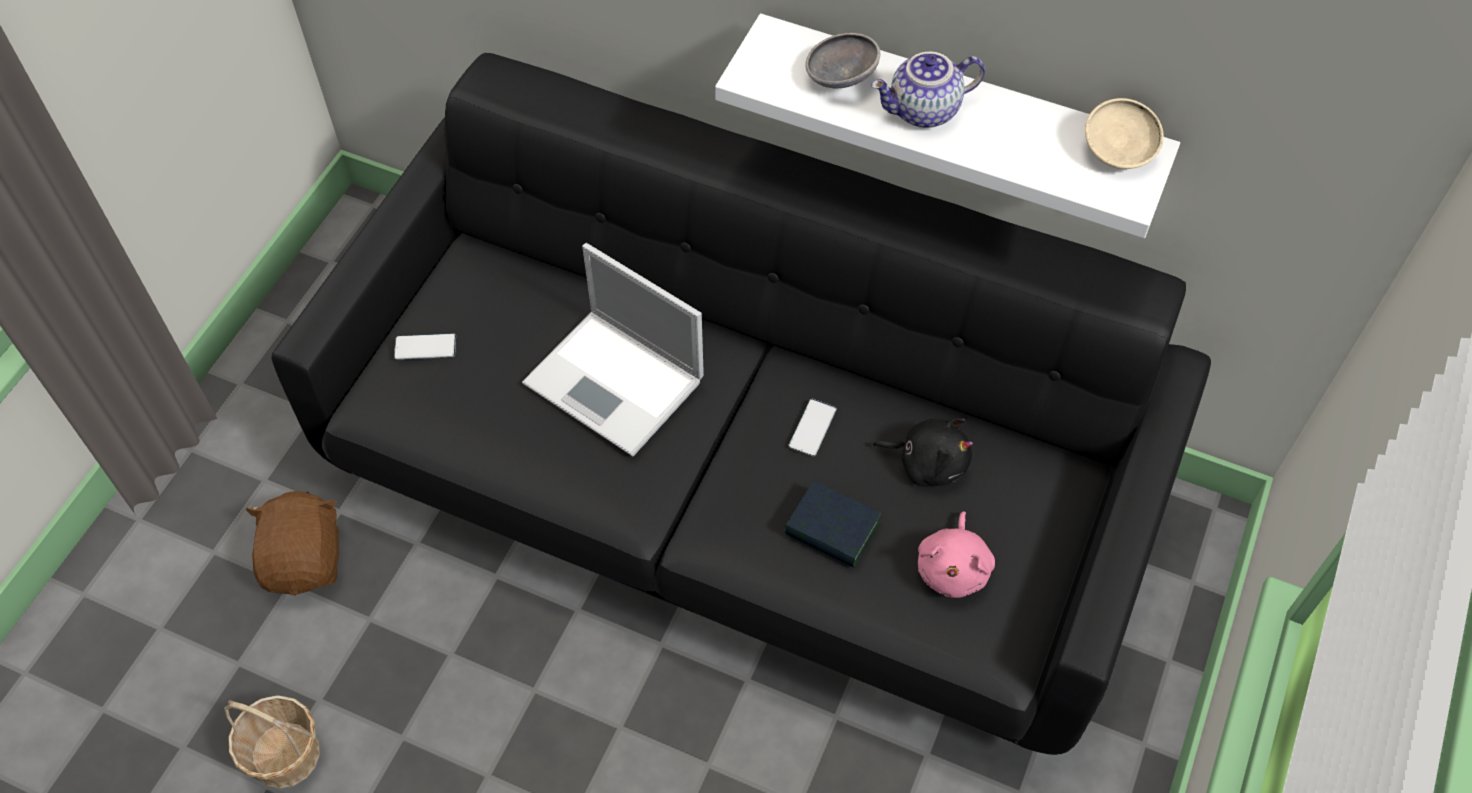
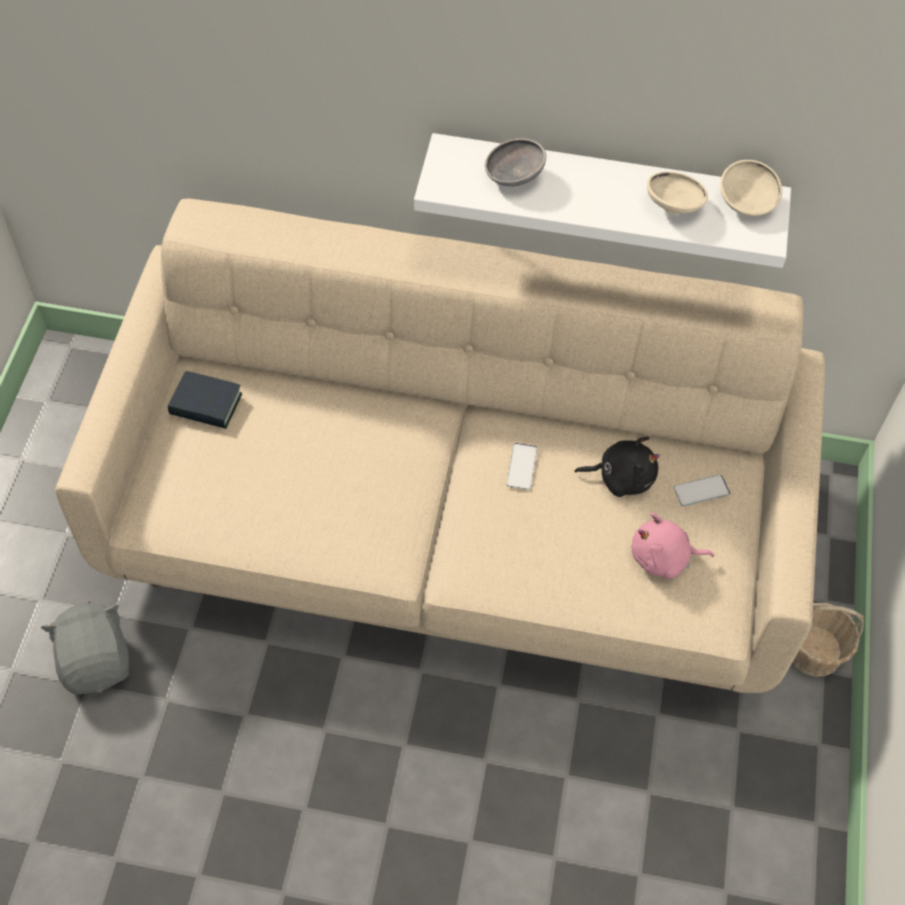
camera: 15 degrees left, 0 degrees up
(285, 755) = (125, 829): basket -> basket (814, 652)
(306, 560) = (97, 661): brown plush toy -> grey plush toy
(425, 347) = (179, 458): phone -> phone (701, 491)
(616, 383) = (351, 459): laptop -> none
(737, 489) = (450, 530): black sofa -> beige sofa
(832, 529) = (560, 546): book -> book (206, 405)
(923, 112) = (587, 194): teapot -> none
(953, 568) = (663, 558): pink plush toy -> pink plush toy turned 90 degrees clockwise
(1026, 141) = (674, 205): none -> beige bowl

